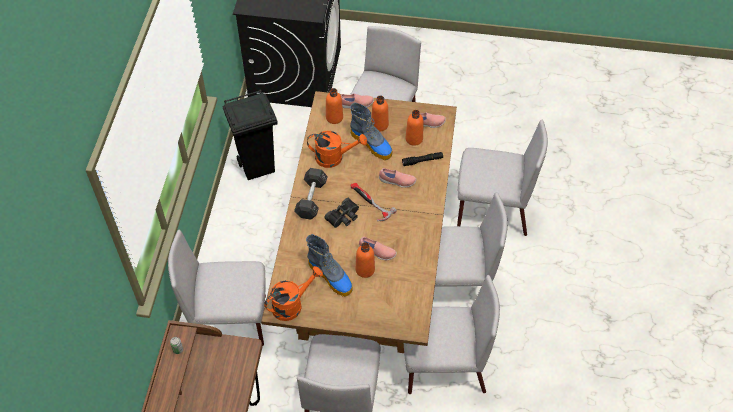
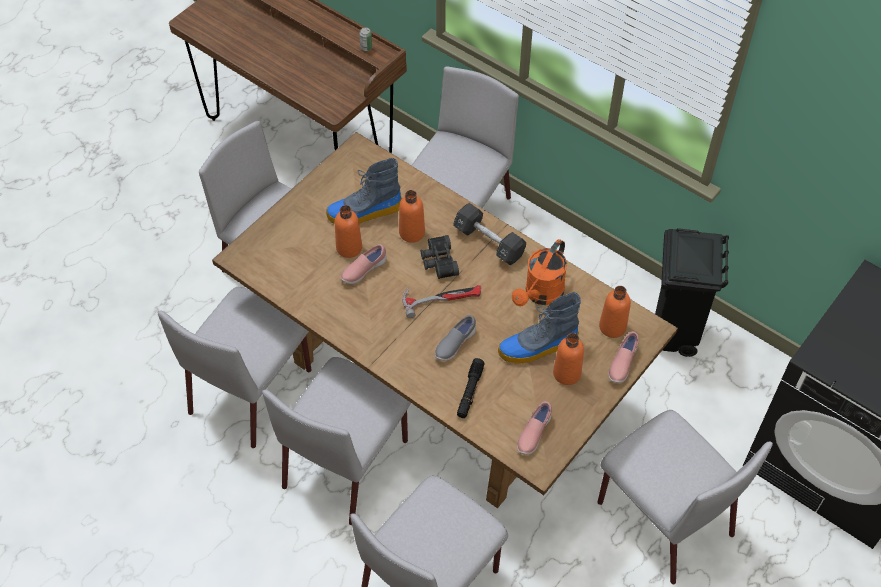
camera: 120 degrees right, 0 degrees up
(292, 304) = (355, 164): orange watering can -> none
(397, 182) = (454, 344): pink shoe -> grey shoe
(414, 139) = (515, 402): orange bottle -> orange bottle (412, 232)

